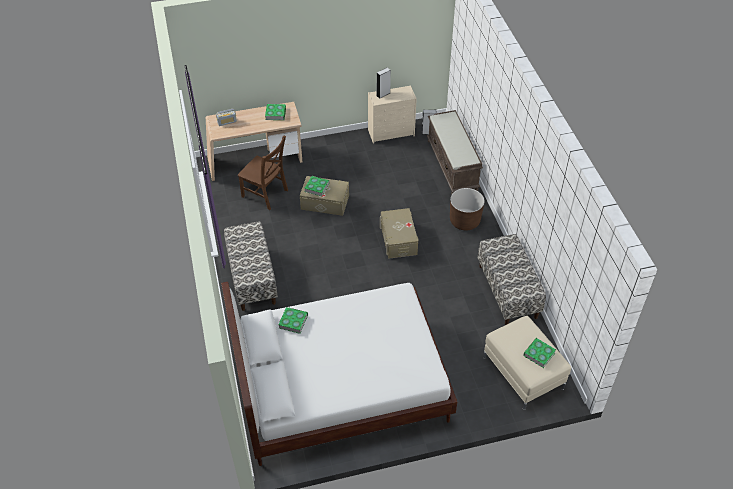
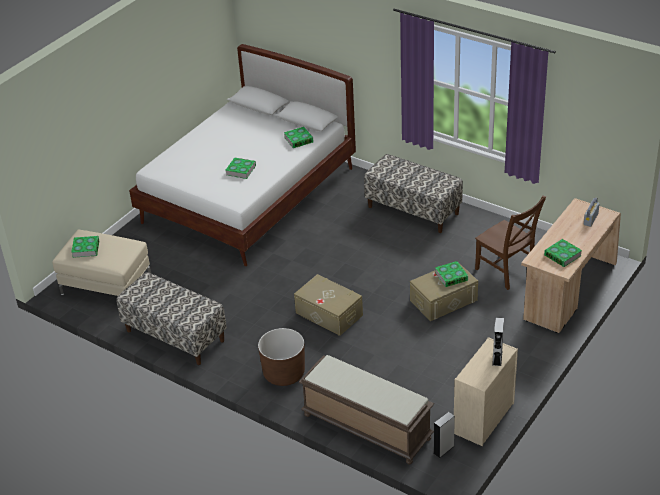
camera: 140 degrees right, 10 degrees down
(266, 194) = (507, 271): brown chair -> brown chair turned 120 degrees counterclockwise
(369, 321) = (241, 170): none -> book

